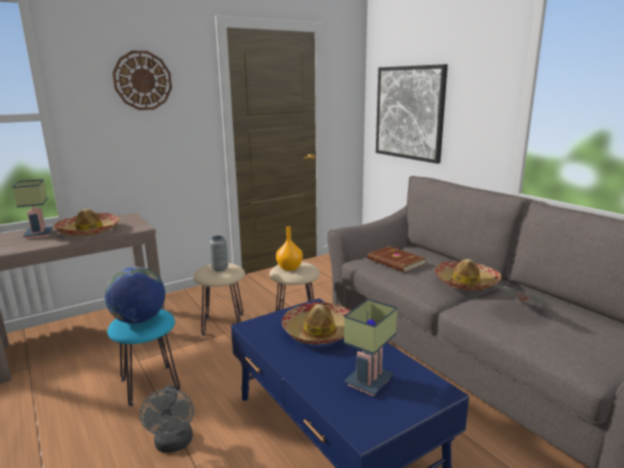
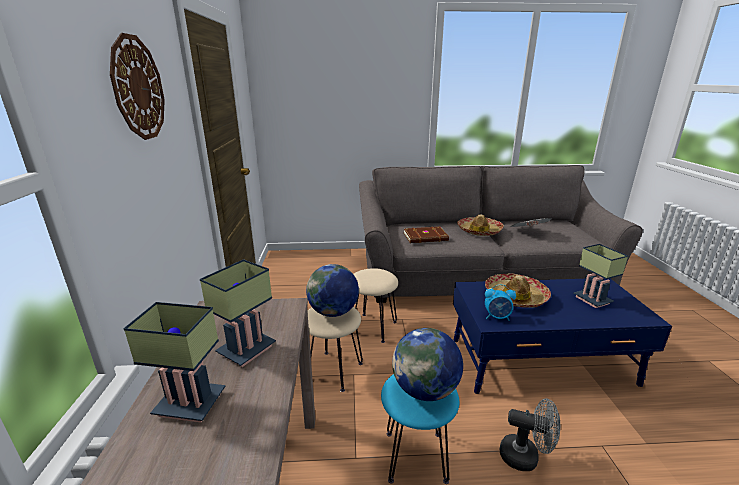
camera: 60 degrees left, 5 degrees up
(89, 231) = (246, 348): hat -> table lamp
(220, 269) = (333, 312): grey vase -> globe
(264, 327) = (497, 317): none -> alarm clock
(289, 268) = (373, 279): orange vase -> none
(409, 113) = (319, 114): picture -> none

